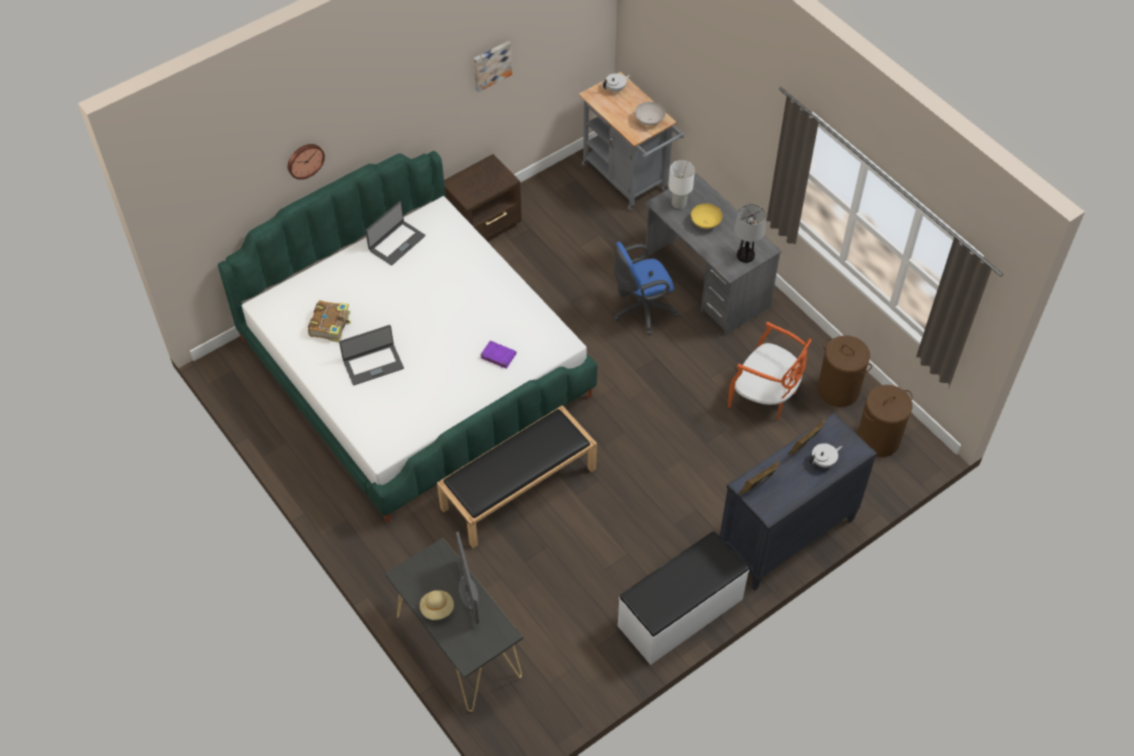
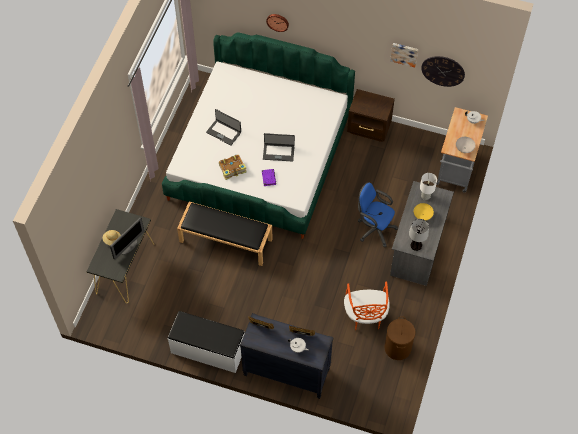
camera: 55 degrees right, 5 degrees up
(330, 324) = (232, 101): book -> book (233, 169)
(396, 243) = (301, 95): laptop -> laptop (278, 152)
(545, 51) = (443, 71): none -> wall clock
(878, 439) = (381, 384): brown laundry basket -> none

